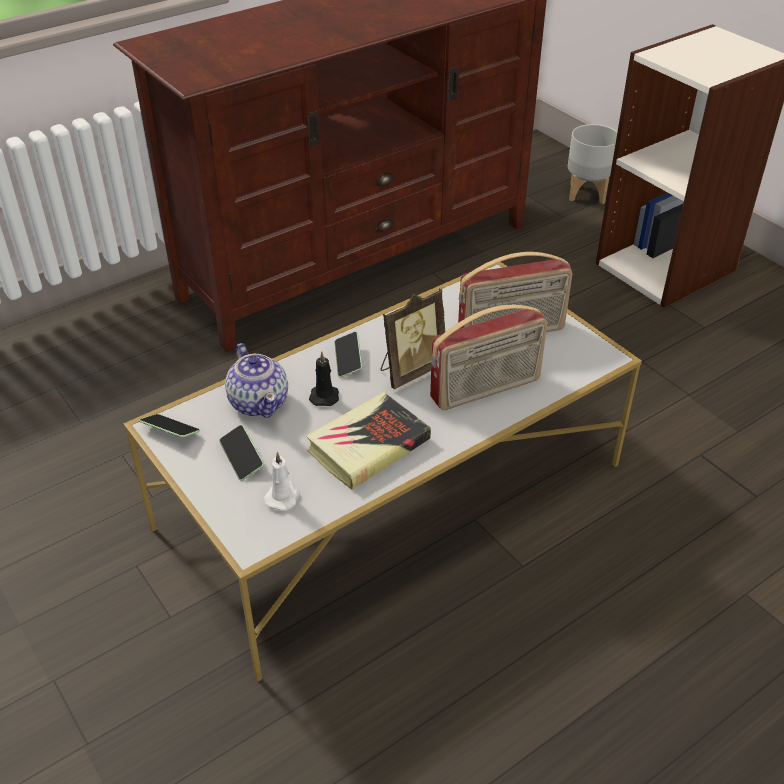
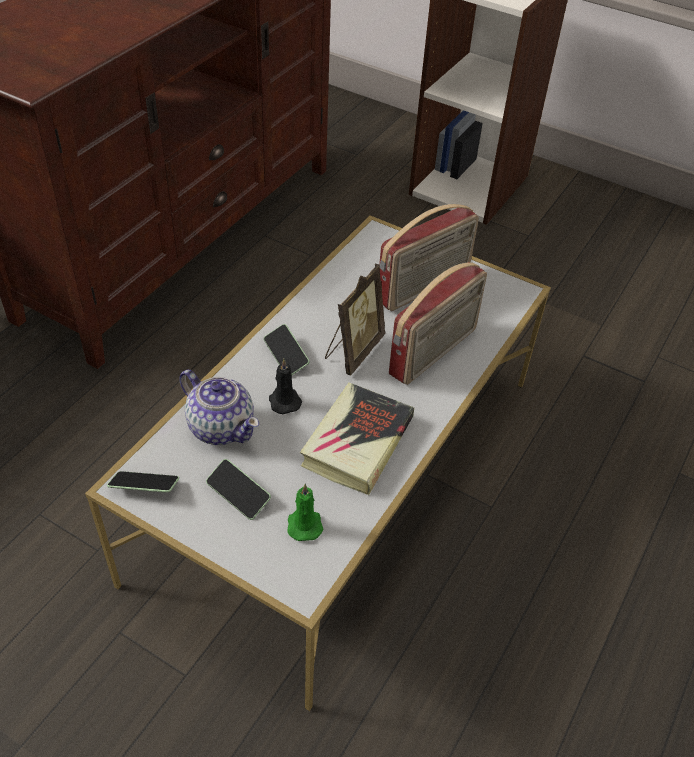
camera: 25 degrees left, 5 degrees up
(283, 497) = (304, 524): white candle -> green candle
(587, 193) = (367, 126): grey planter -> none

